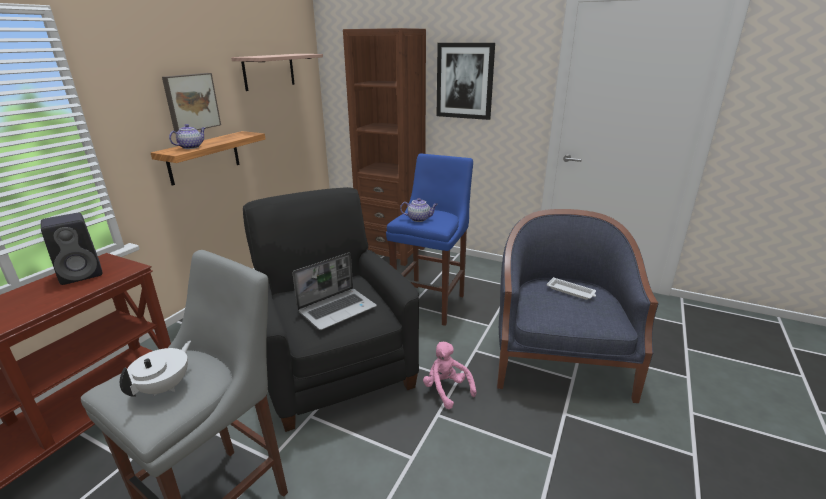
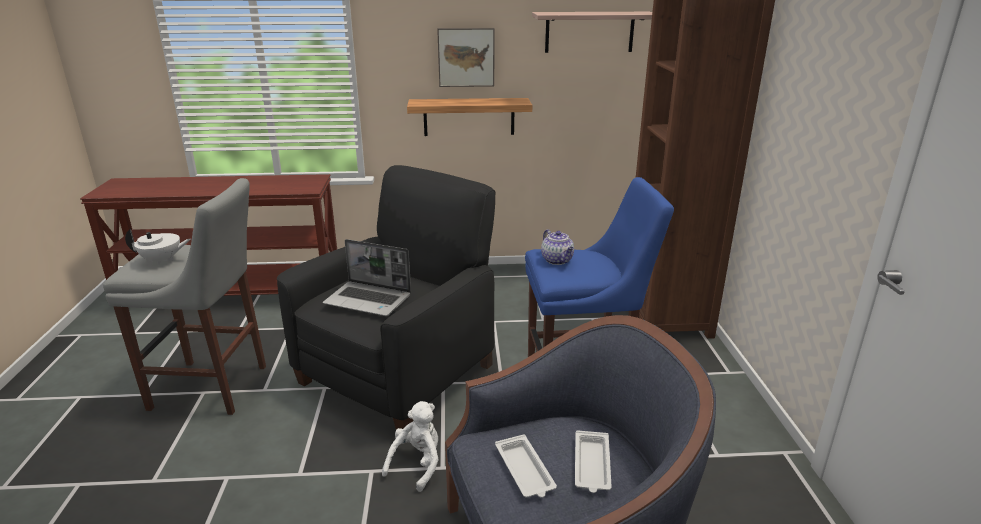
camera: 60 degrees right, 0 degrees up
(83, 274) = (291, 181): black speaker -> none
(191, 147) = (440, 102): teapot -> none
(446, 390) = (417, 464): pink plush toy -> white plush toy
(465, 81) = (802, 82): picture -> none
(567, 310) = (525, 471): none -> white tray

